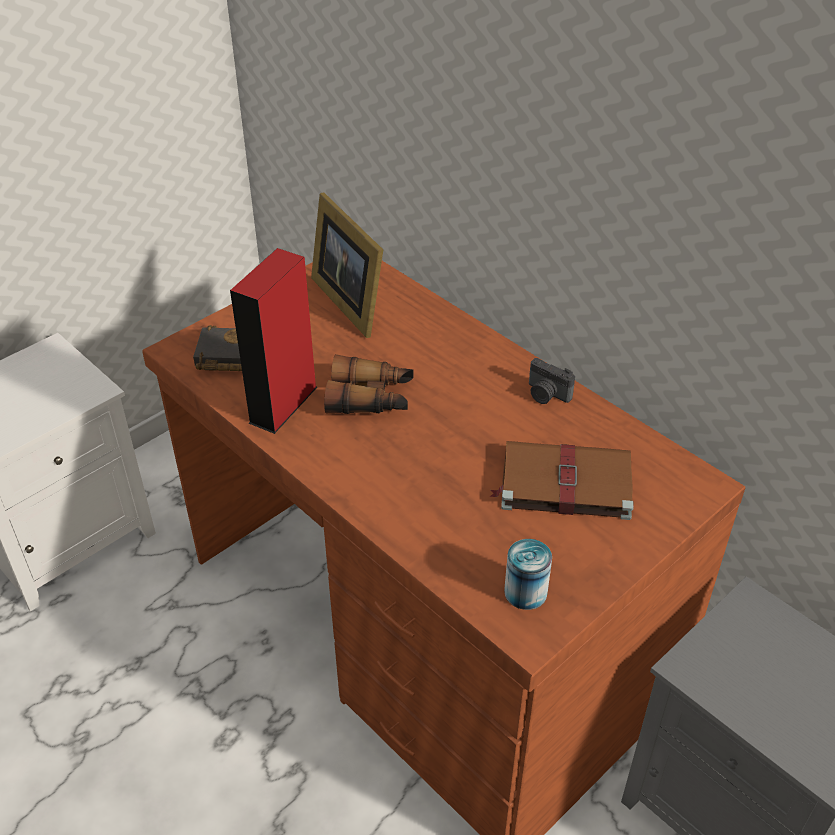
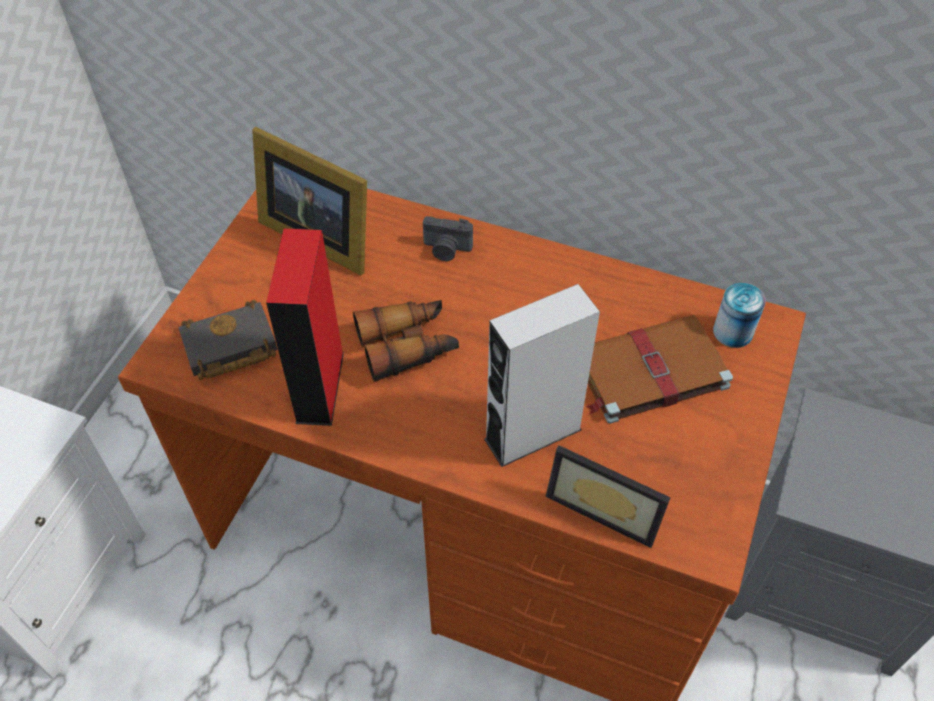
camera: 25 degrees left, 10 degrees up
(431, 494) = (532, 434): none -> grey speaker
(458, 567) = (606, 505): none -> picture frame
(525, 592) = (682, 505): can -> can (732, 332)
(546, 395) = (577, 279): camera -> camera (446, 250)

